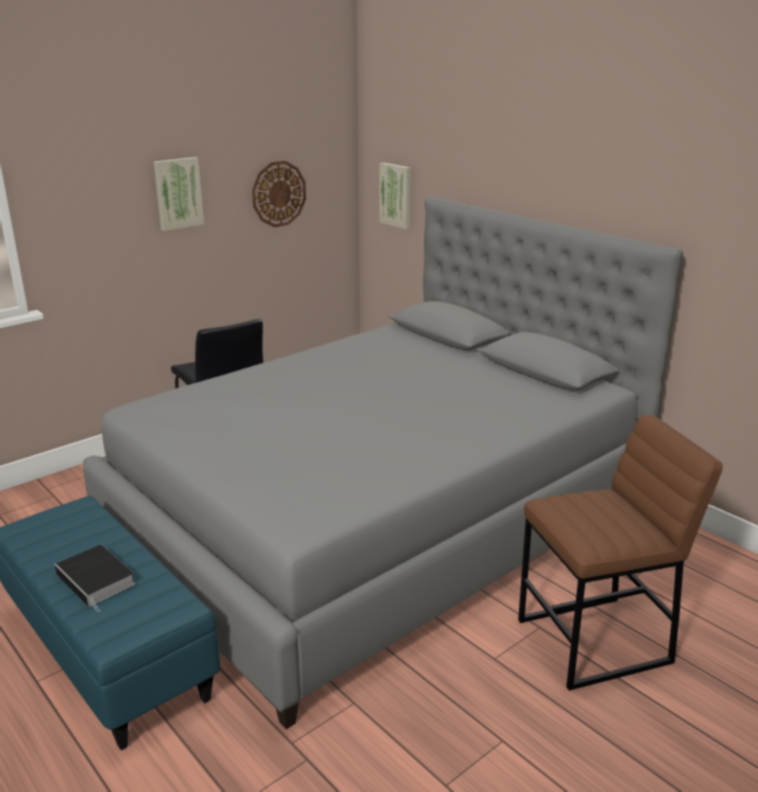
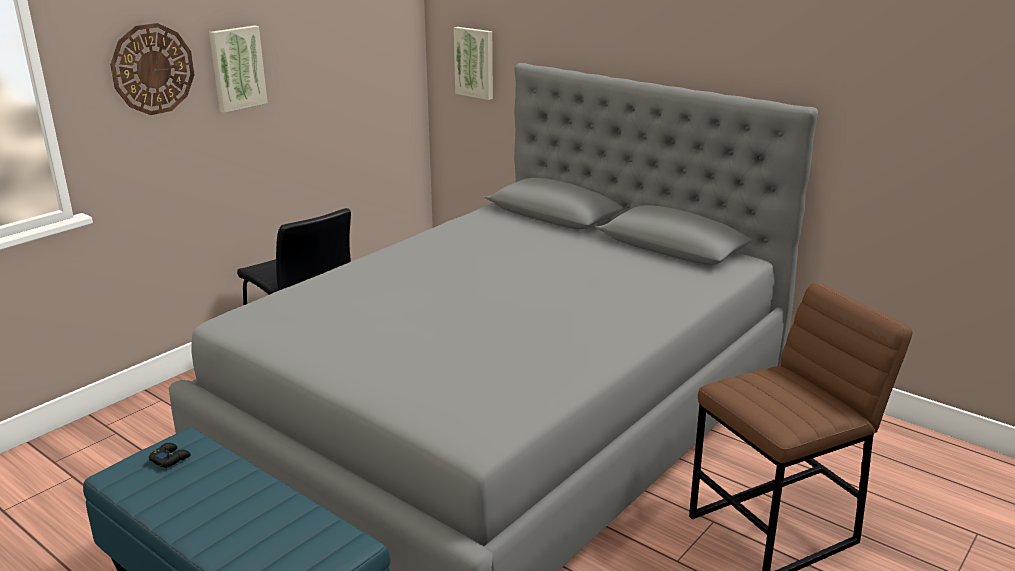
camera: 10 degrees left, 0 degrees up
(63, 520) = (170, 459): none -> black game controller
(97, 580) = (238, 525): book -> none
(278, 194) = (344, 65): wall clock -> wall clock (152, 69)

